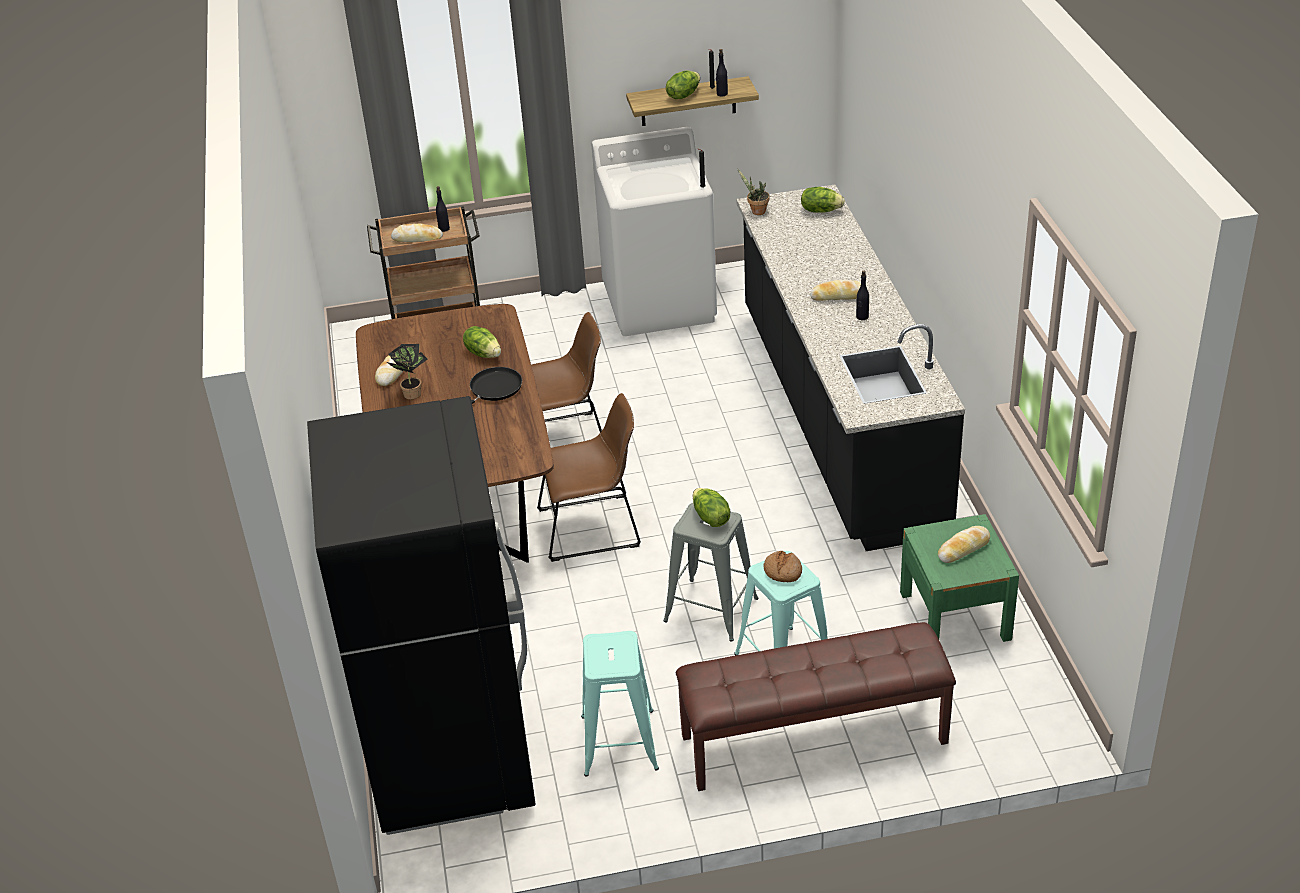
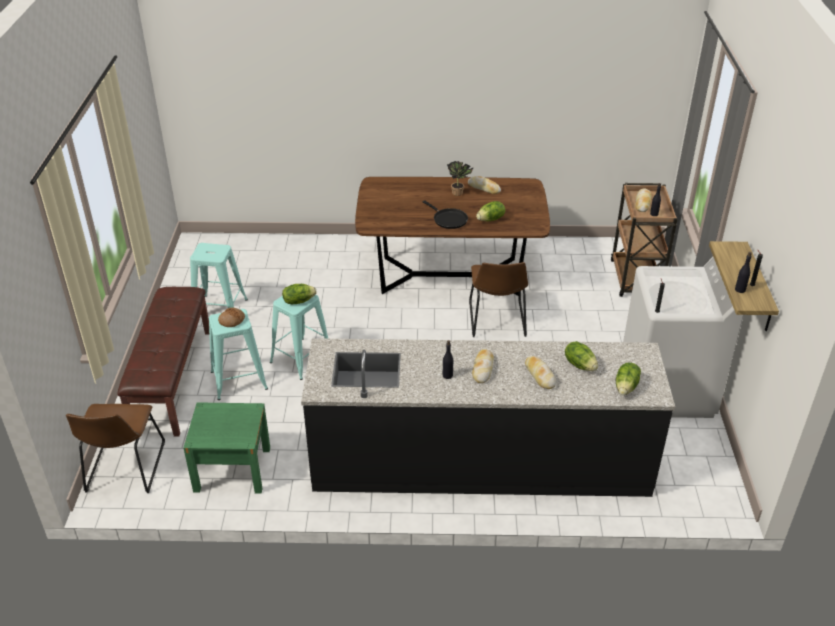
camera: 100 degrees right, 0 degrees up
(450, 757) = (246, 256): black fridge -> none
(594, 527) = (402, 322): brown chair -> brown chair (124, 469)
(683, 95) = (739, 269): lettuce -> lettuce (580, 364)
(711, 609) = (302, 358): grey stool -> turquoise stool
(756, 211) = (632, 349): potted plant -> none
(963, 548) = (225, 427): bread -> bread (539, 375)

